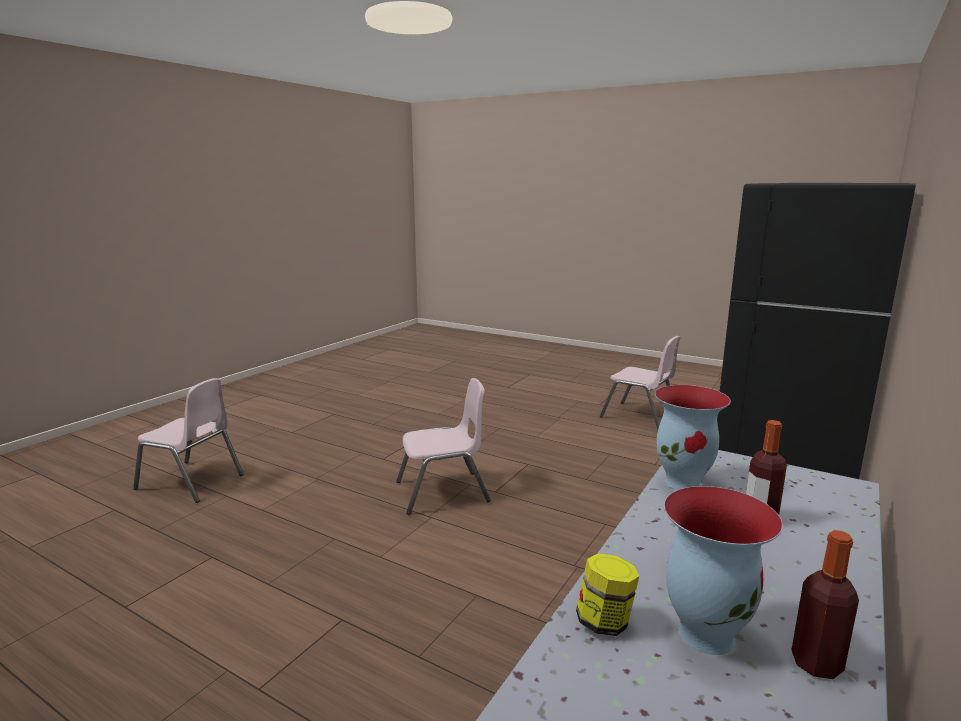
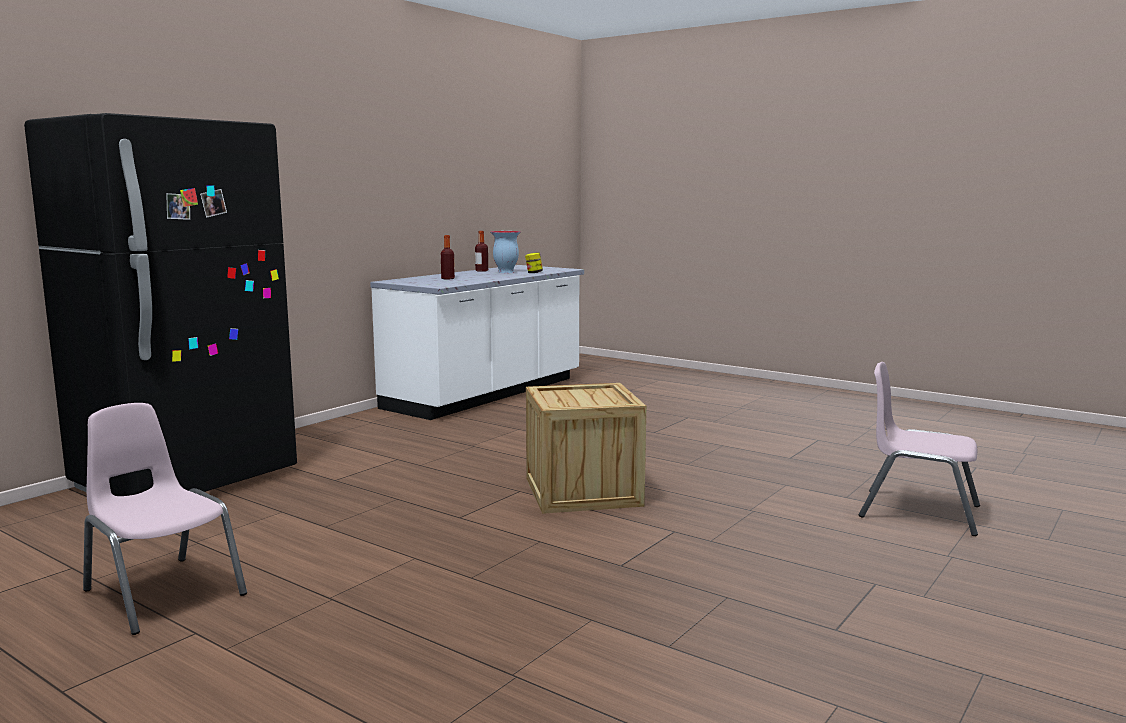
camera: 175 degrees left, 5 degrees down
(443, 492) = (582, 492): pink chair -> crate
(684, 482) = (464, 282): vase -> none

